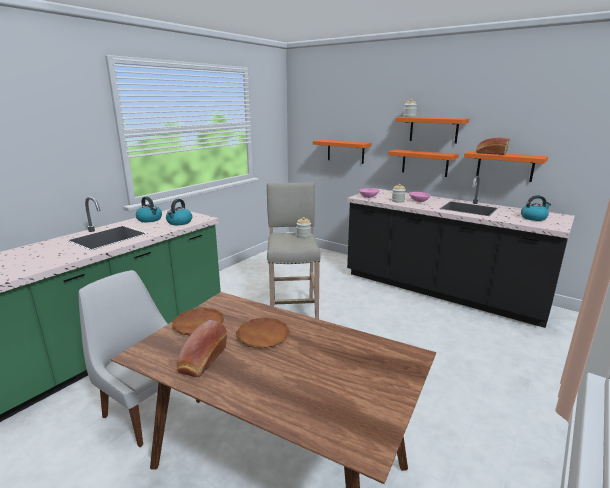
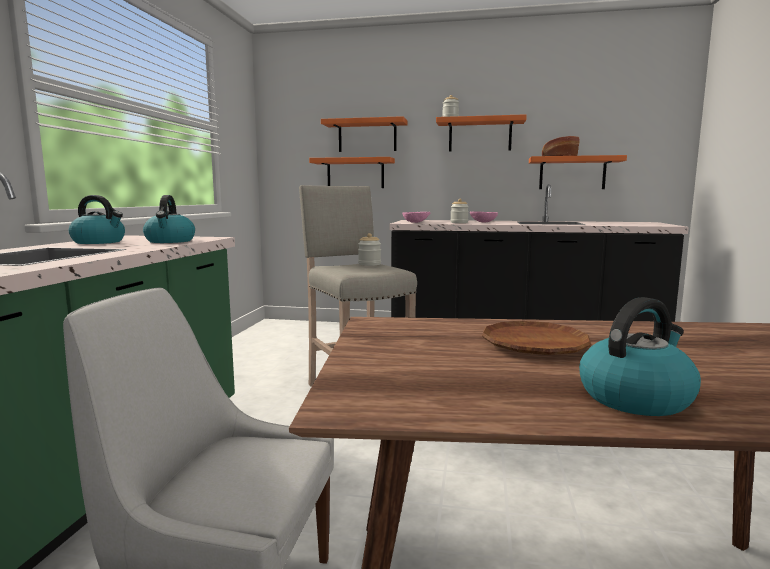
camera: 25 degrees left, 10 degrees down
(198, 325) = (393, 351): brown plate -> none
(202, 360) = (502, 388): bread -> none
(425, 163) = (471, 179): orange shelf -> orange shelf (367, 136)
(533, 218) = (629, 223): kettle -> kettle (635, 397)

